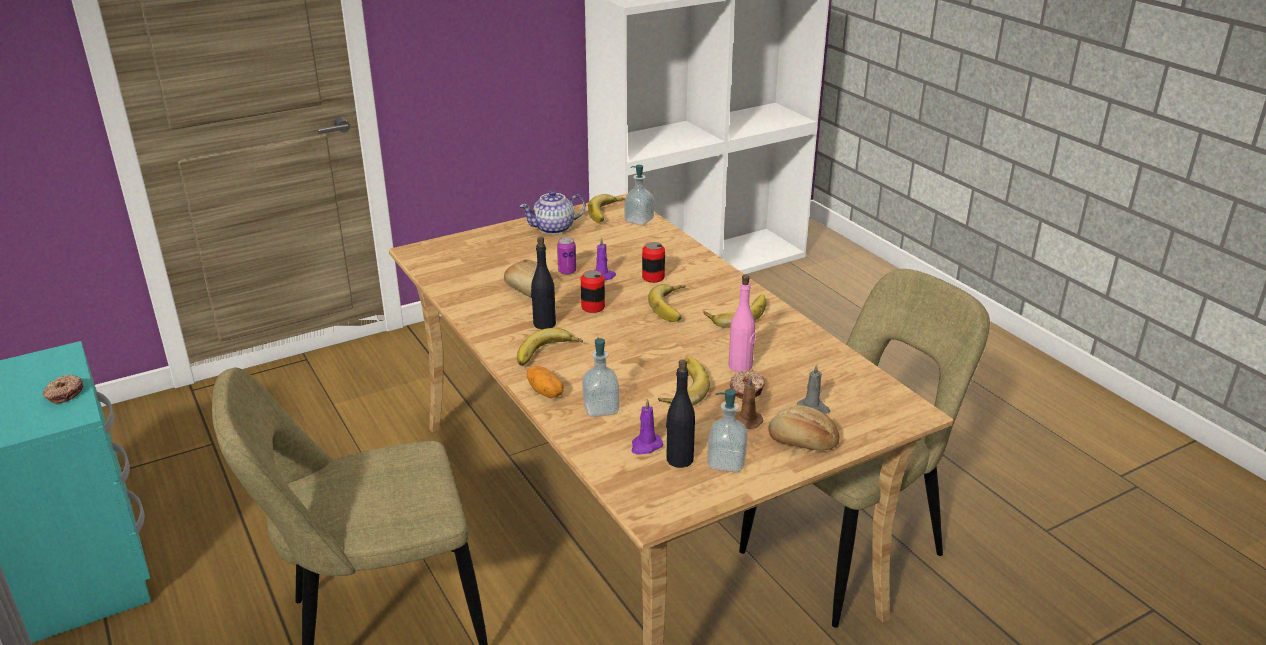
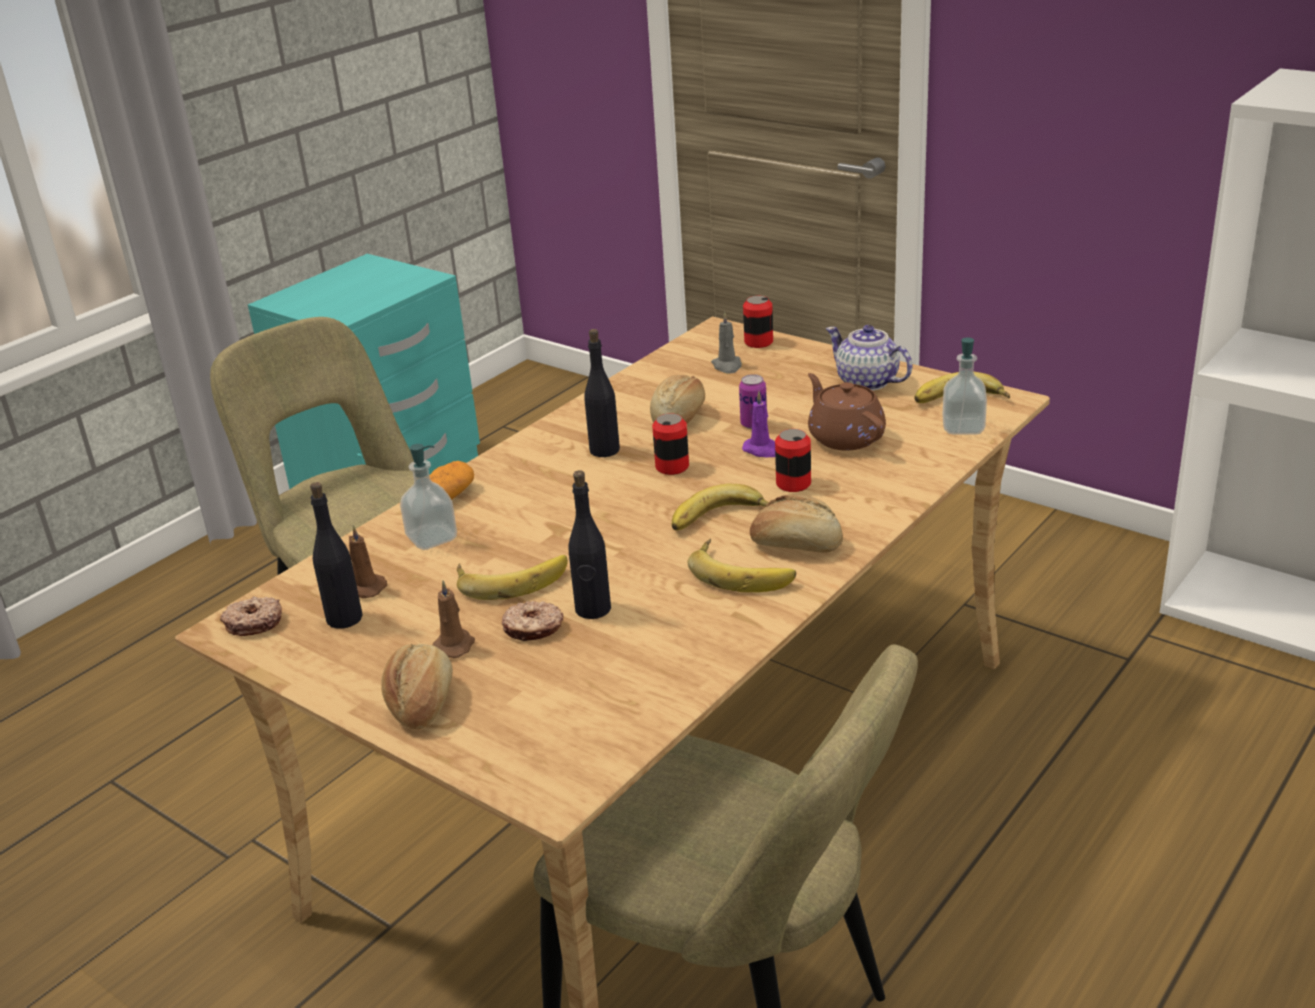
camera: 70 degrees right, 0 degrees up
(64, 394) = (367, 303): donut -> donut (254, 623)
(454, 244) = (758, 342): none -> can
(548, 354) = (535, 472): banana -> none
(614, 251) = (845, 437): none -> brown teapot
(645, 446) = (364, 588): purple candle -> brown candle
(721, 292) = (796, 544): none -> bread
(726, 462) = (350, 653): soap dispenser -> none
(740, 366) = (593, 609): pink bottle -> black bottle
(813, 409) = (512, 694): grey candle -> grey candle (727, 366)

